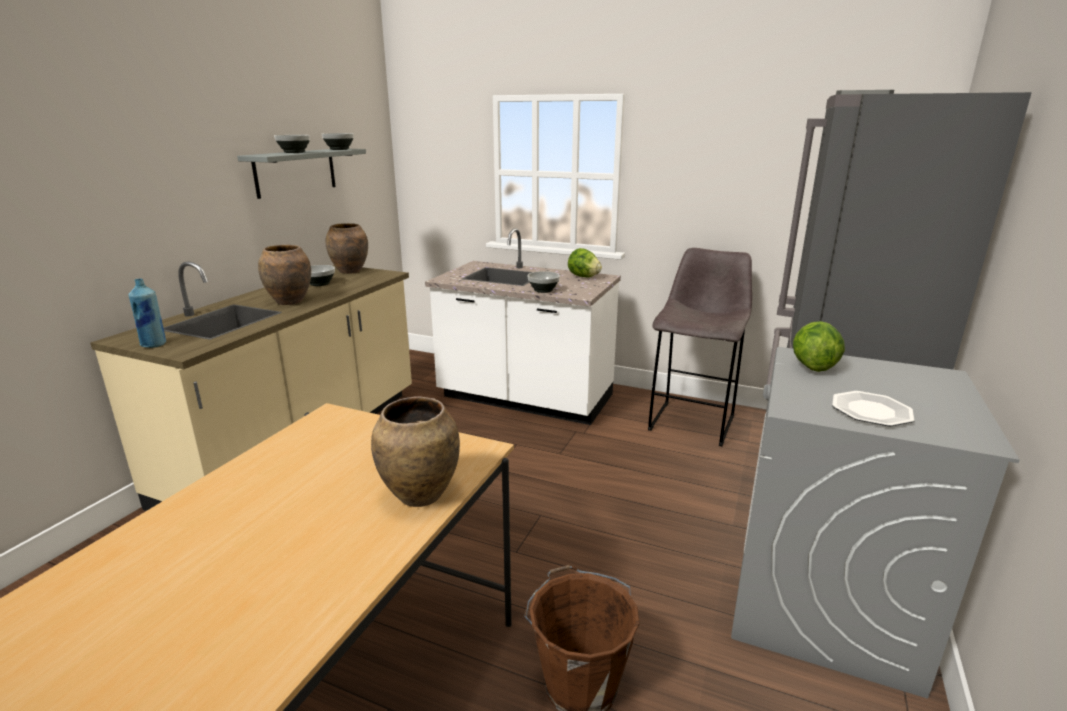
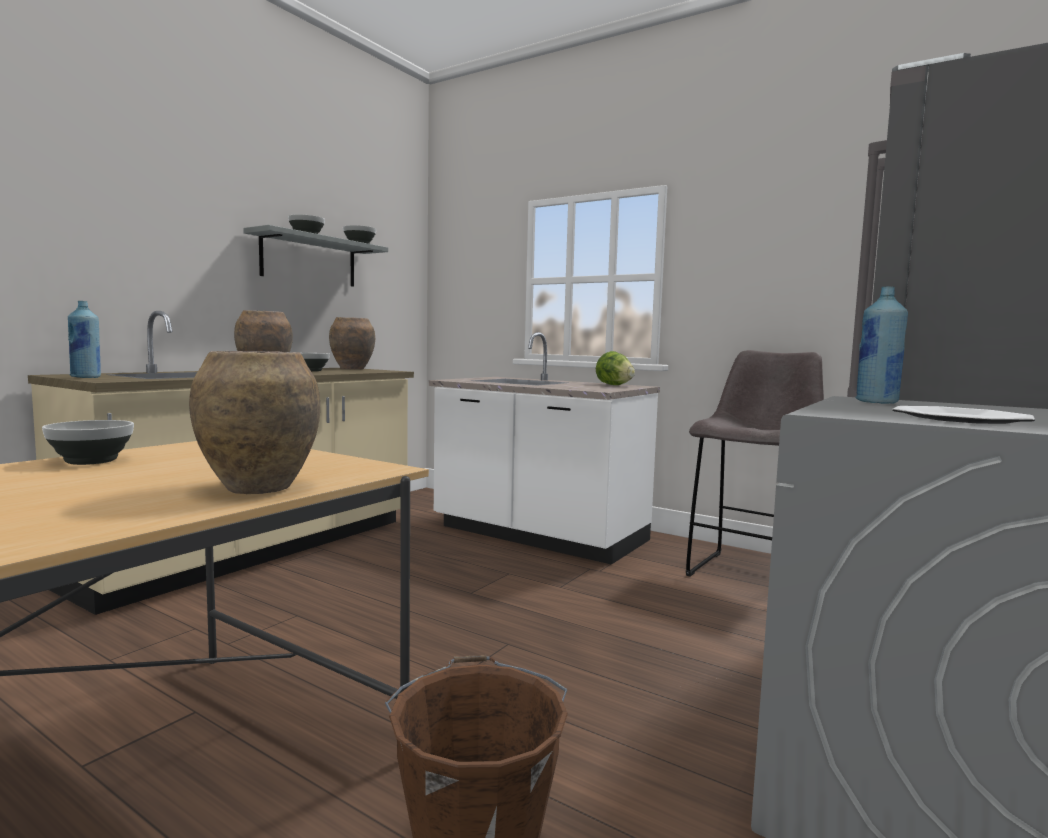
camera: 10 degrees right, 15 degrees down
(544, 290) = (558, 387): bowl -> bowl (92, 461)
(812, 366) = (876, 402): lettuce -> blue bottle

